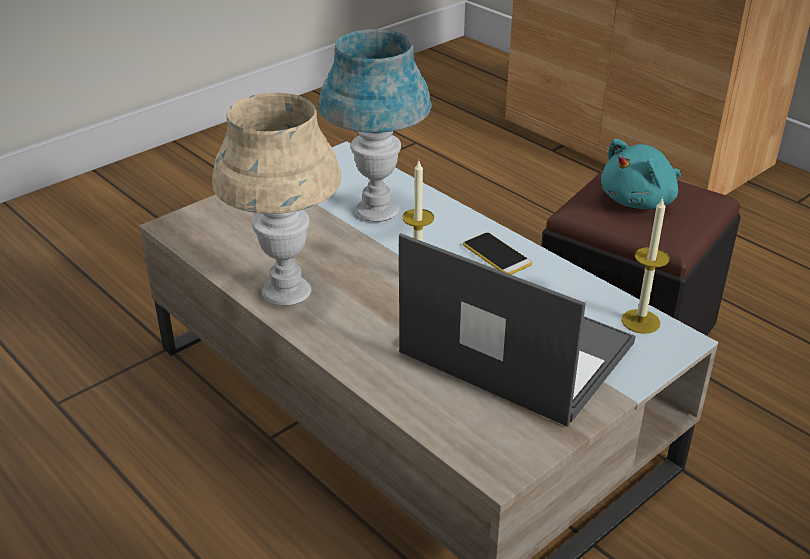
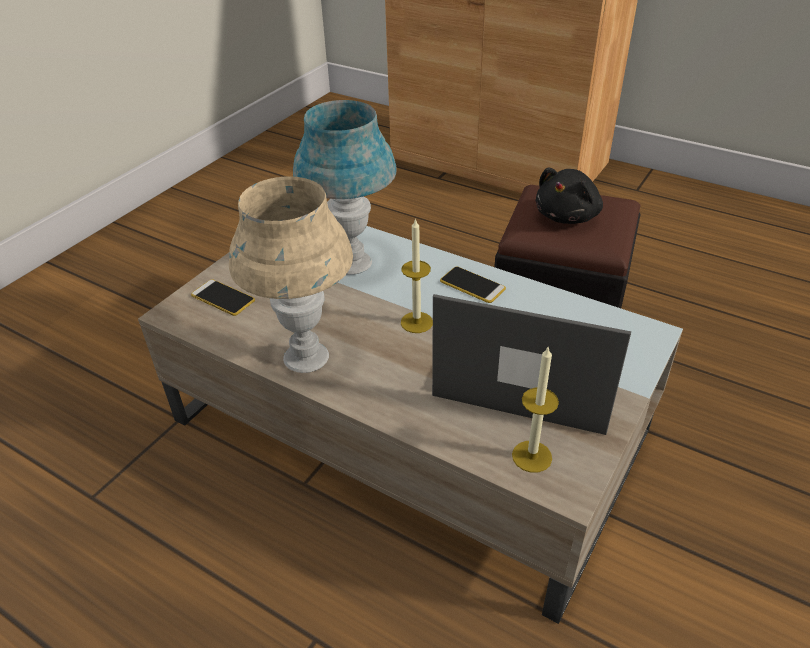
camera: 15 degrees left, 5 degrees up
(229, 221) = (223, 298): none -> phone
(640, 201) = (568, 216): turquoise plush toy -> black plush toy
(640, 321) = (615, 323): candle -> candle (532, 456)

